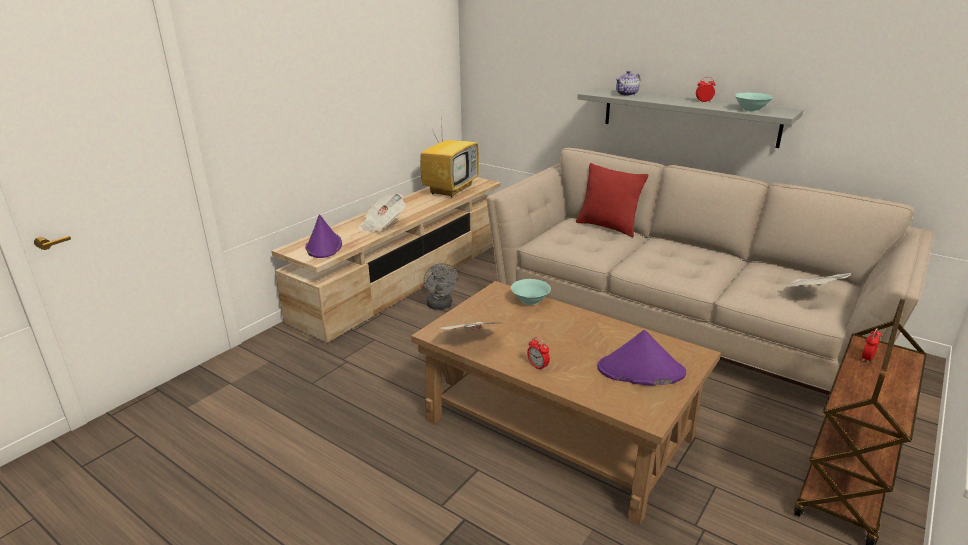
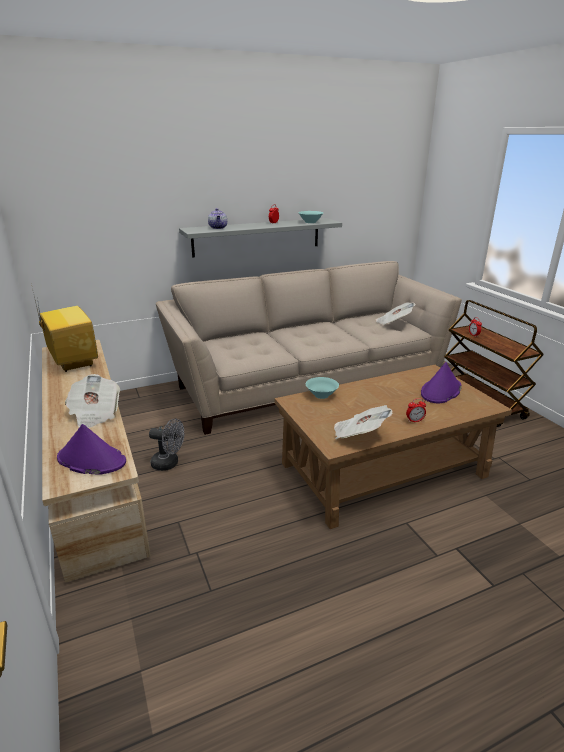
camera: 60 degrees left, 0 degrees up
(608, 227) = (241, 335): red pillow -> none

